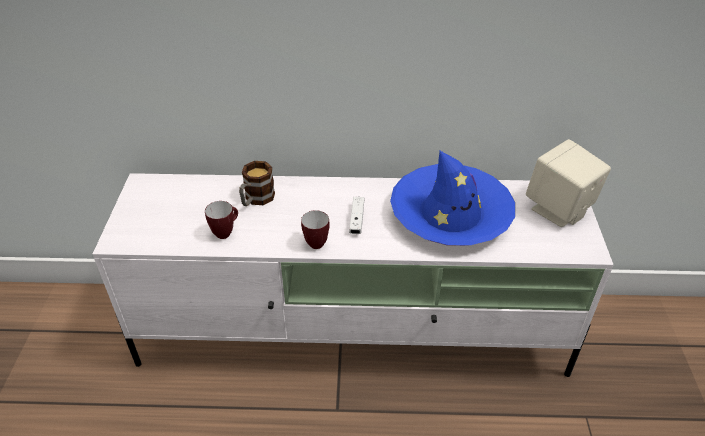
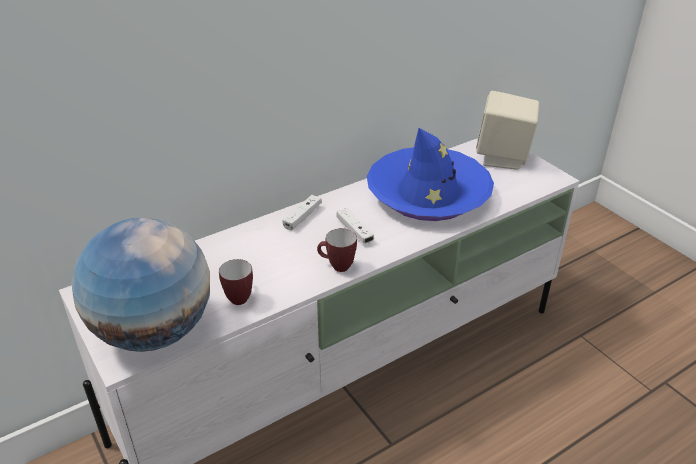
camera: 35 degrees left, 5 degrees down
(152, 230) = (153, 331): none -> globe
(256, 199) = (238, 255): mug -> none
(330, 190) = (302, 217): none -> white game controller

